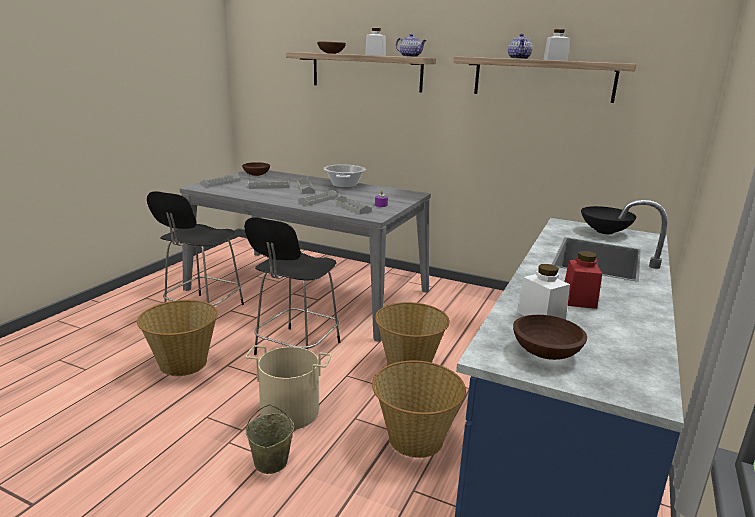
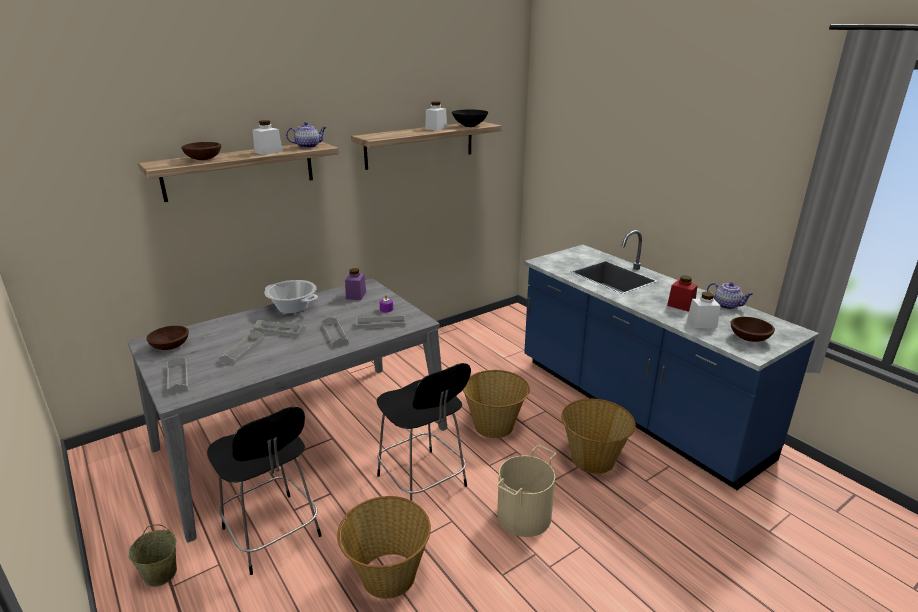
camera: 60 degrees left, 5 degrees up
(270, 462) = (588, 546): beige bucket -> beige bucket (161, 574)
(391, 194) = (356, 295): none -> purple jar
(519, 58) = (414, 132): teapot -> teapot (727, 305)
(603, 231) = (566, 257): black bowl -> black bowl (469, 126)

